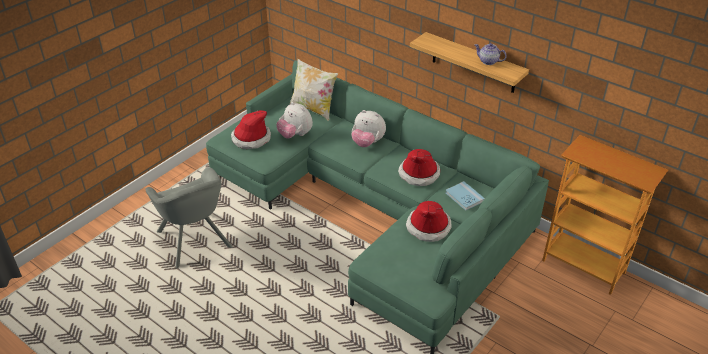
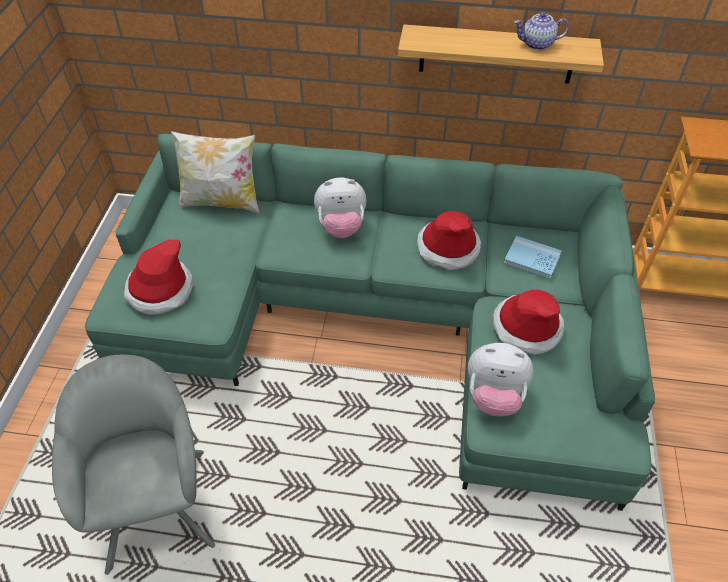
camera: 30 degrees left, 10 degrees up
(195, 242) = (157, 501): grey armchair -> grey armchair turned 135 degrees counterclockwise
(295, 135) = (226, 256): plush toy -> plush toy (494, 396)

